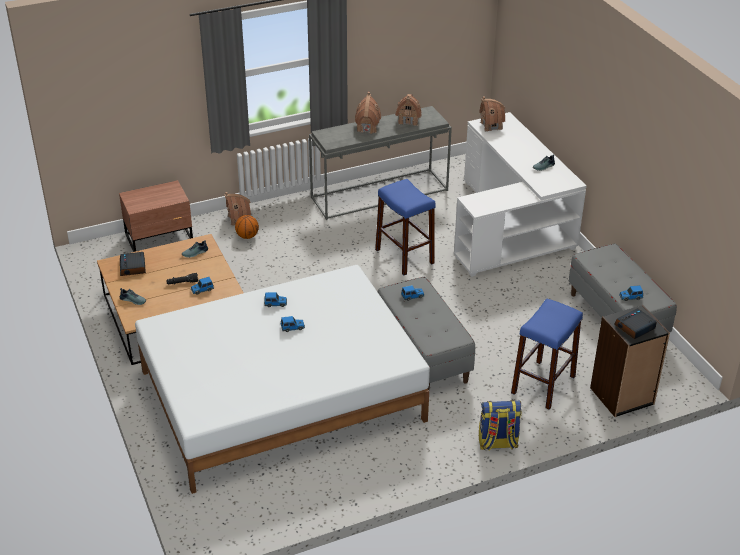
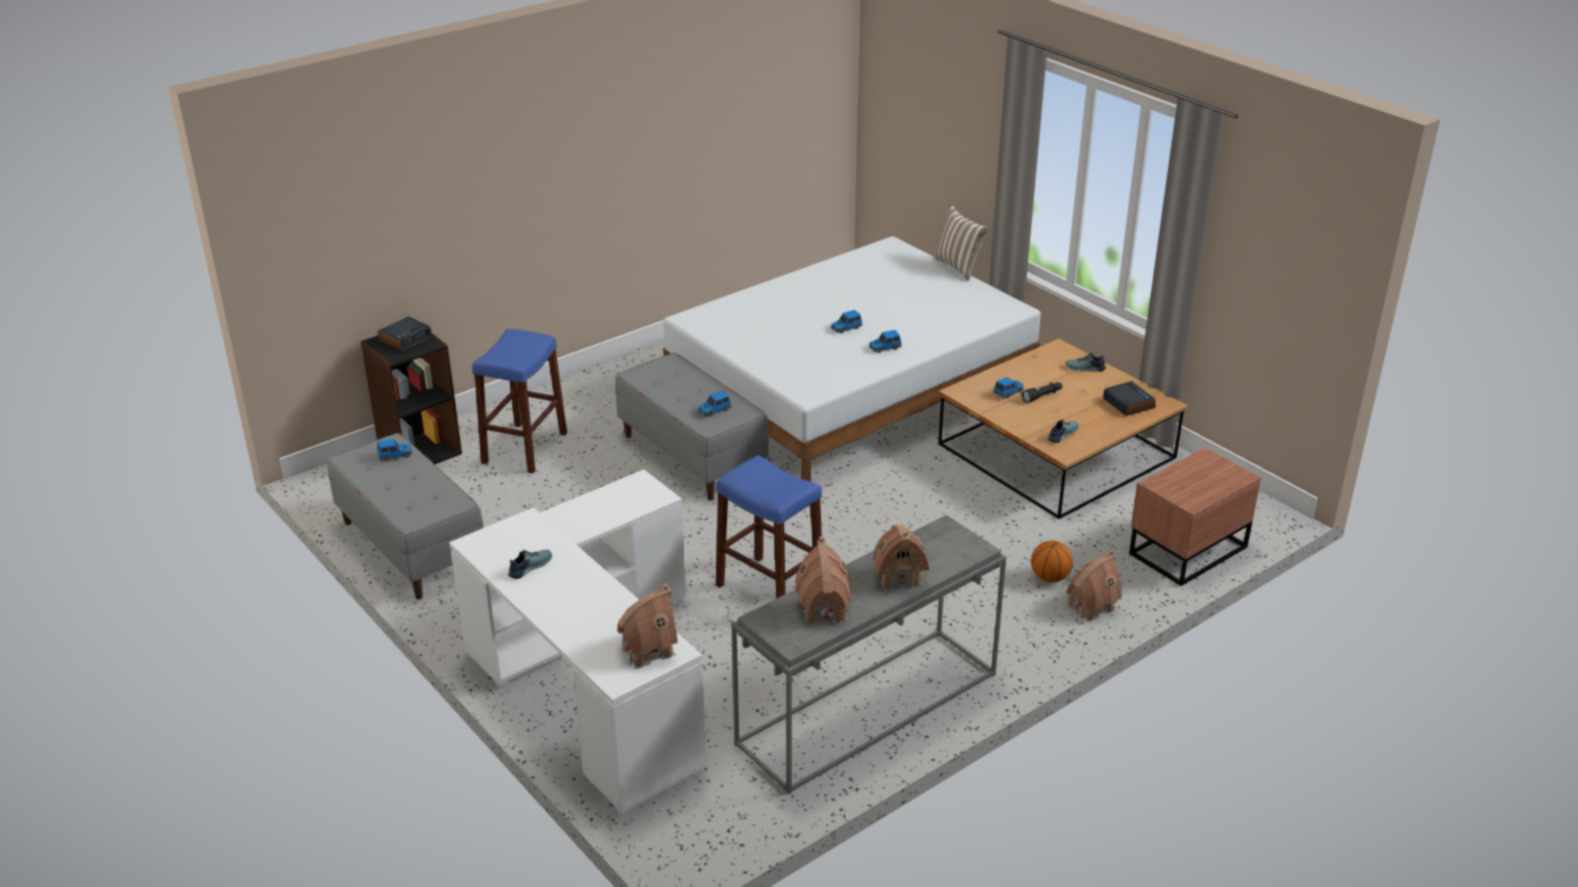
camera: 165 degrees right, 5 degrees down
(158, 379) = (959, 267): none -> pillow
(497, 443) = (578, 385): backpack -> none

